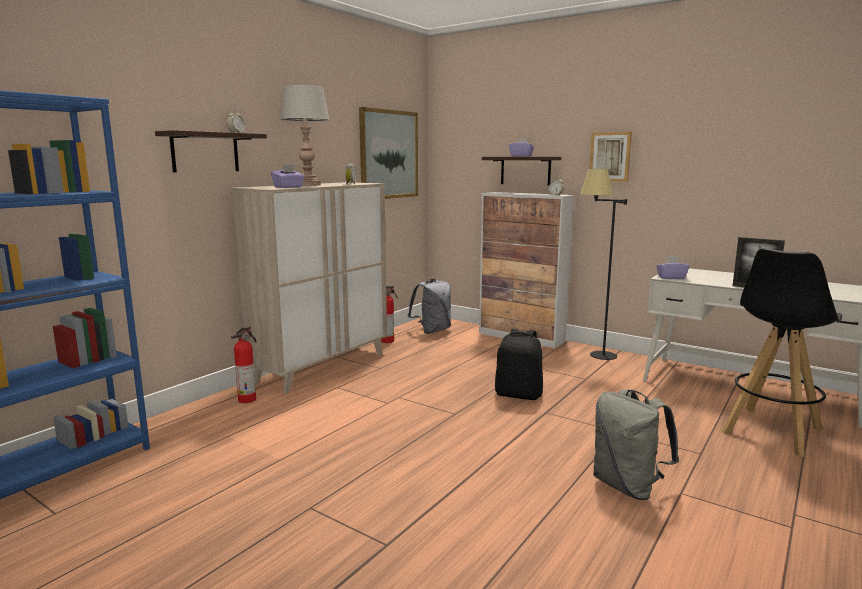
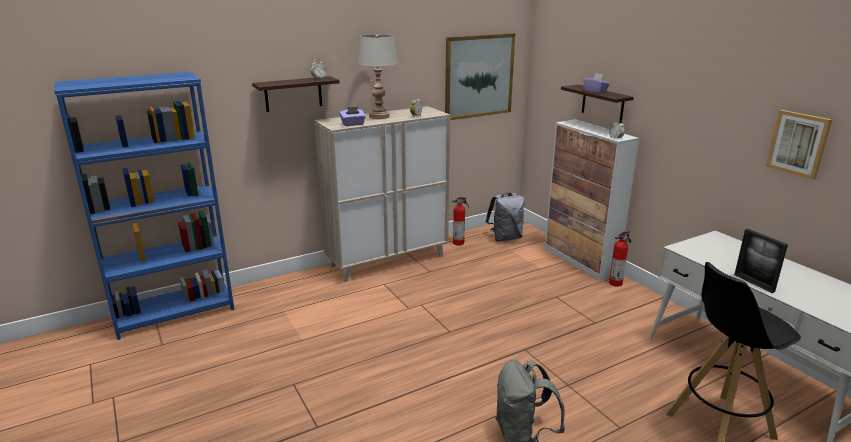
camera: 25 degrees right, 10 degrees up
(248, 399) = (317, 281): fire extinguisher -> fire extinguisher (616, 283)
(519, 394) = (518, 325): black backpack -> none
(594, 357) = (628, 300): black floor lamp -> none
(610, 157) = (676, 106): picture -> picture (798, 143)
(671, 277) = (686, 249): purple tissue box -> none

